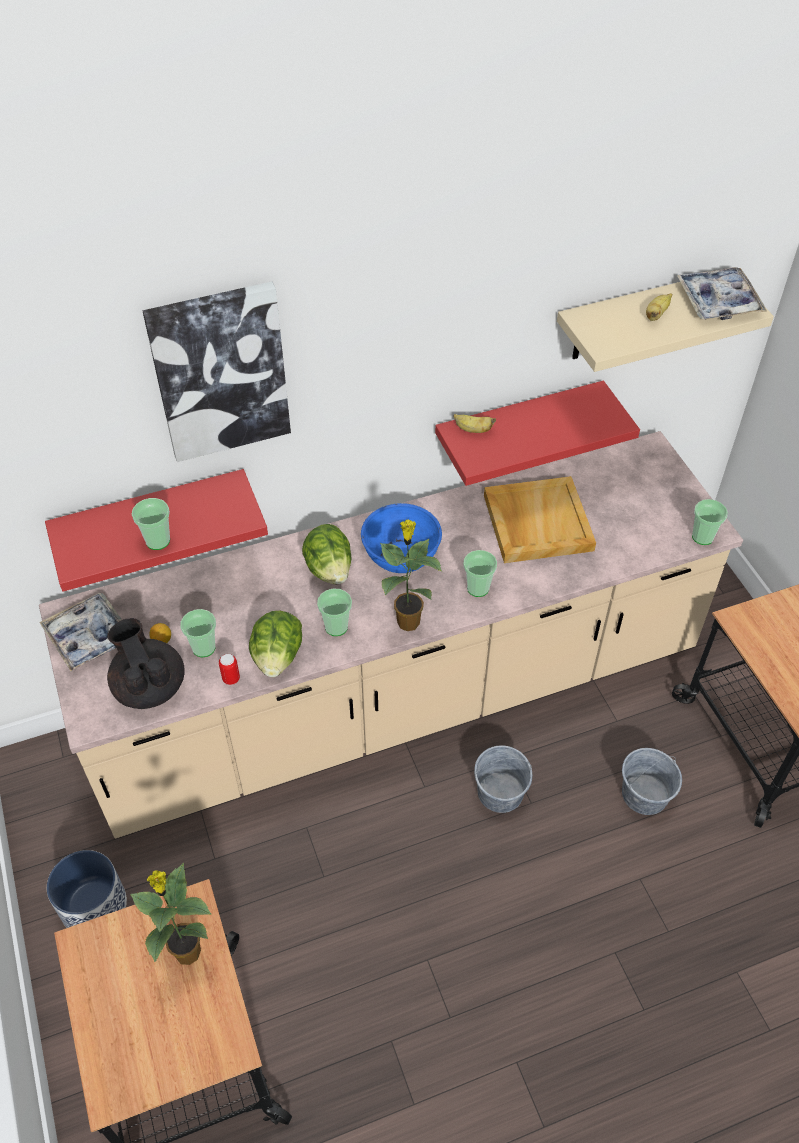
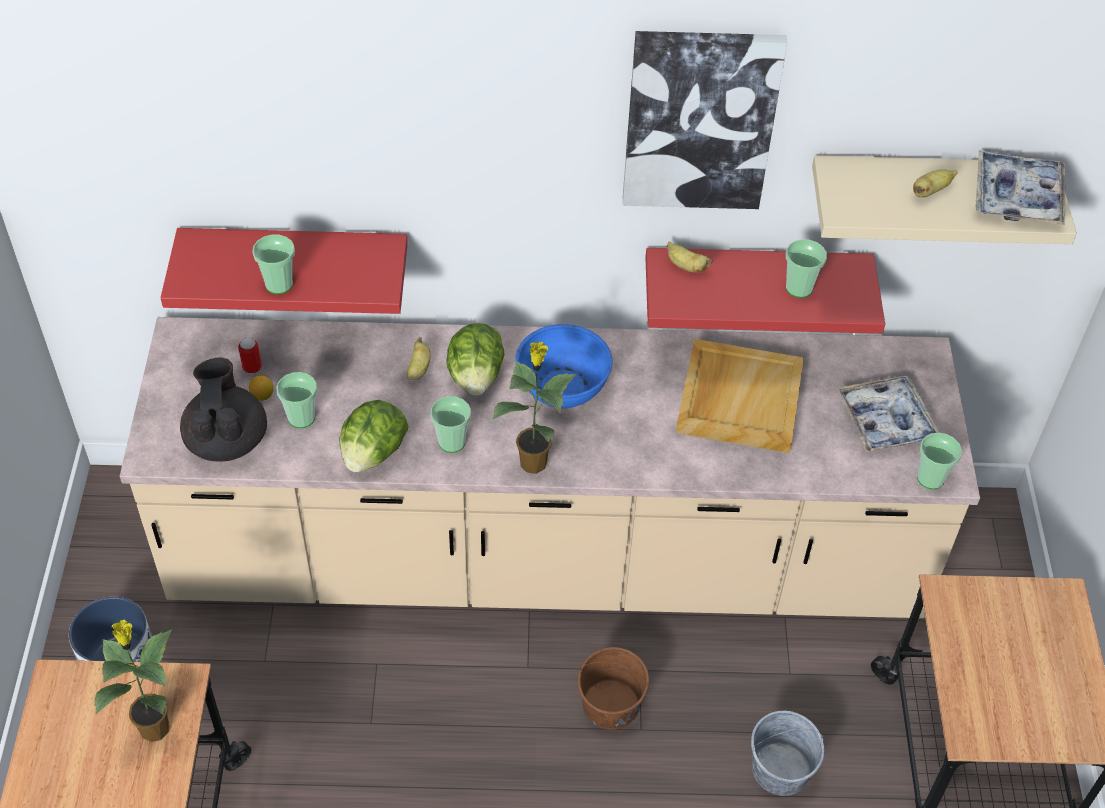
camera: 20 degrees right, 0 degrees up
(89, 637) = (191, 367): tray -> tray (886, 420)
(220, 372) = (389, 119): picture -> picture (700, 119)
(231, 679) = (314, 460): can -> can (252, 368)
(281, 578) = (419, 369): none -> banana
(478, 588) = (630, 451): cup -> cup (799, 288)
(500, 792) = (611, 705): grey bucket -> brown bucket

